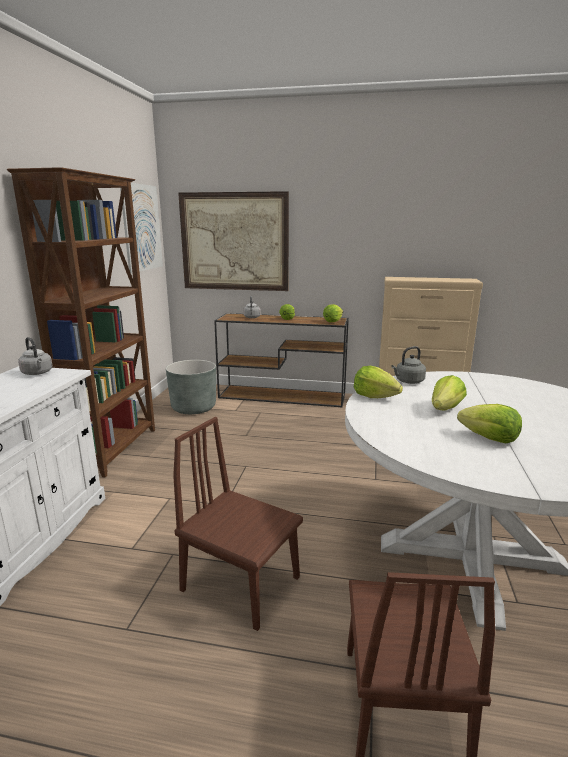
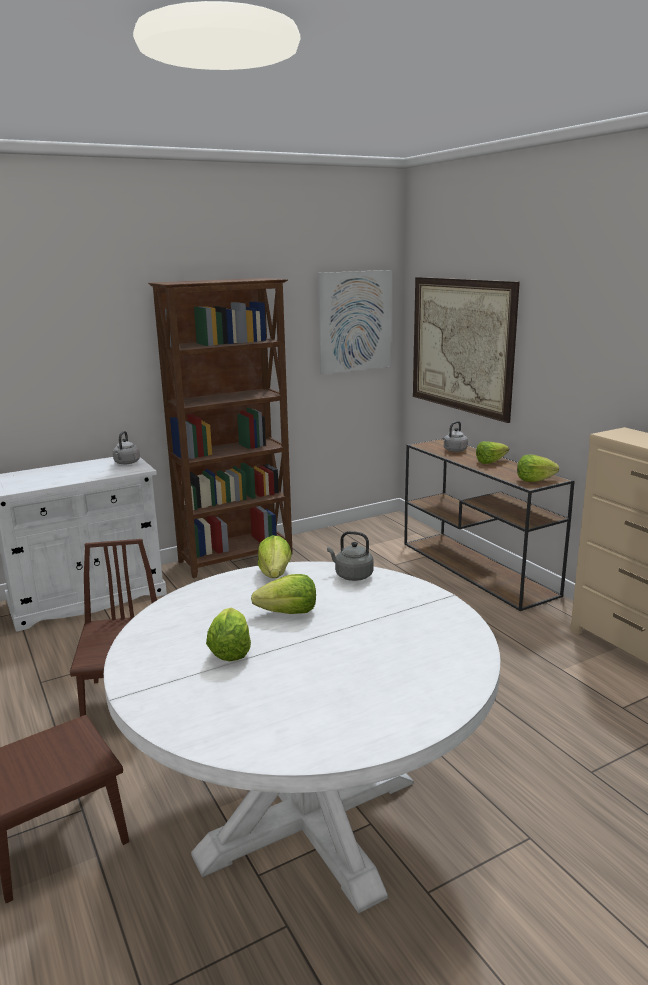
camera: 50 degrees right, 0 degrees up
(193, 407) = (362, 545): grey planter -> none

